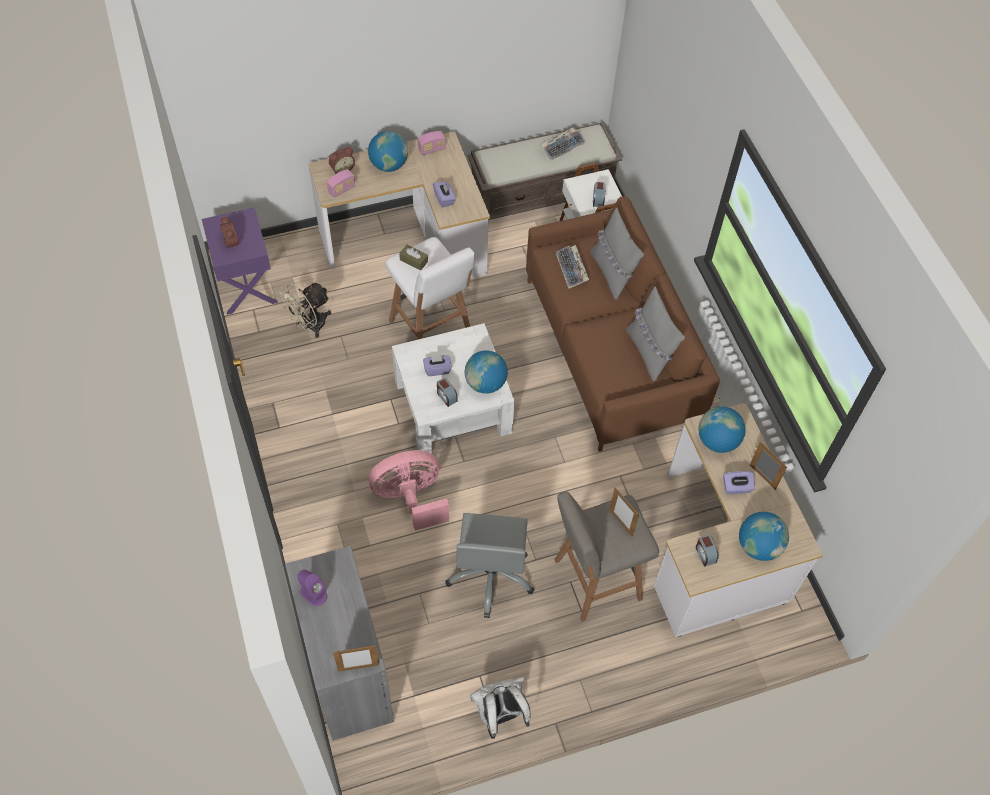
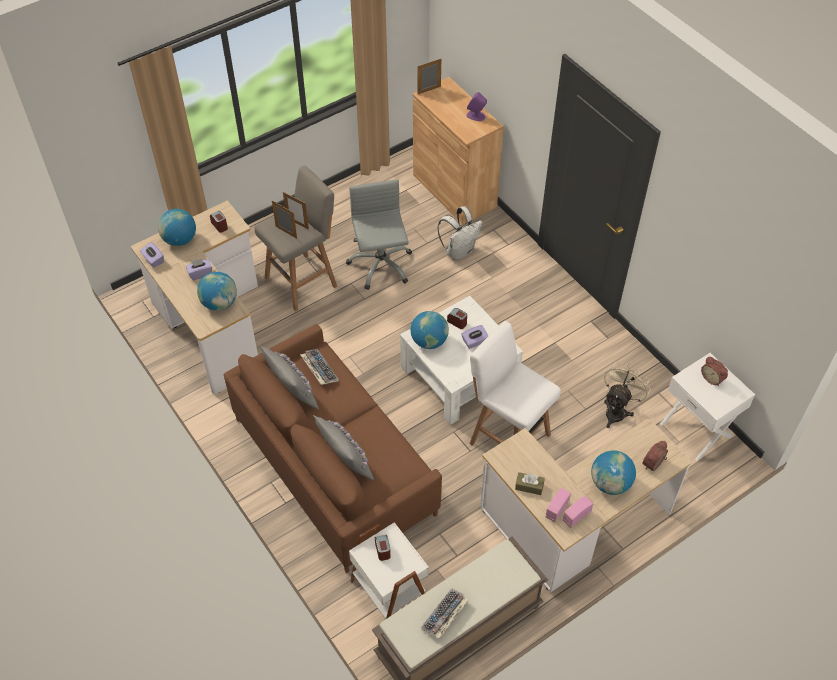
camera: 165 degrees right, 5 degrees down
(246, 288) = (697, 429): purple nightstand -> white nightstand
(341, 189) = (640, 440): radio -> radio (557, 509)
(348, 672) = (454, 191): grey cabinet -> brown cabinet
(410, 498) = (461, 298): pink fan -> none
(413, 261) = (533, 390): brown tissue box -> brown tissue box (529, 486)
(444, 199) = (535, 460): purple tissue box -> purple tissue box (153, 260)
(500, 715) = (346, 193): white backpack -> white backpack (459, 251)
(572, 269) = (386, 456): keyboard -> keyboard (319, 369)
(762, 477) = (180, 286): picture frame -> picture frame (297, 223)

